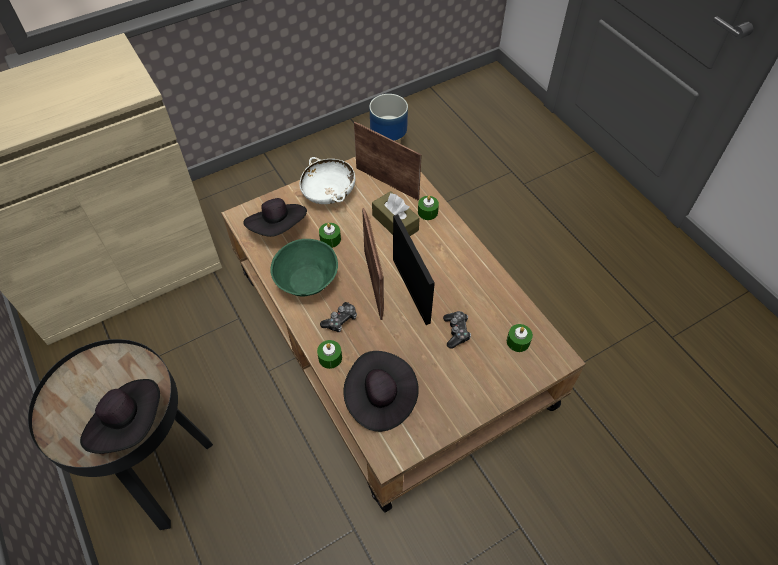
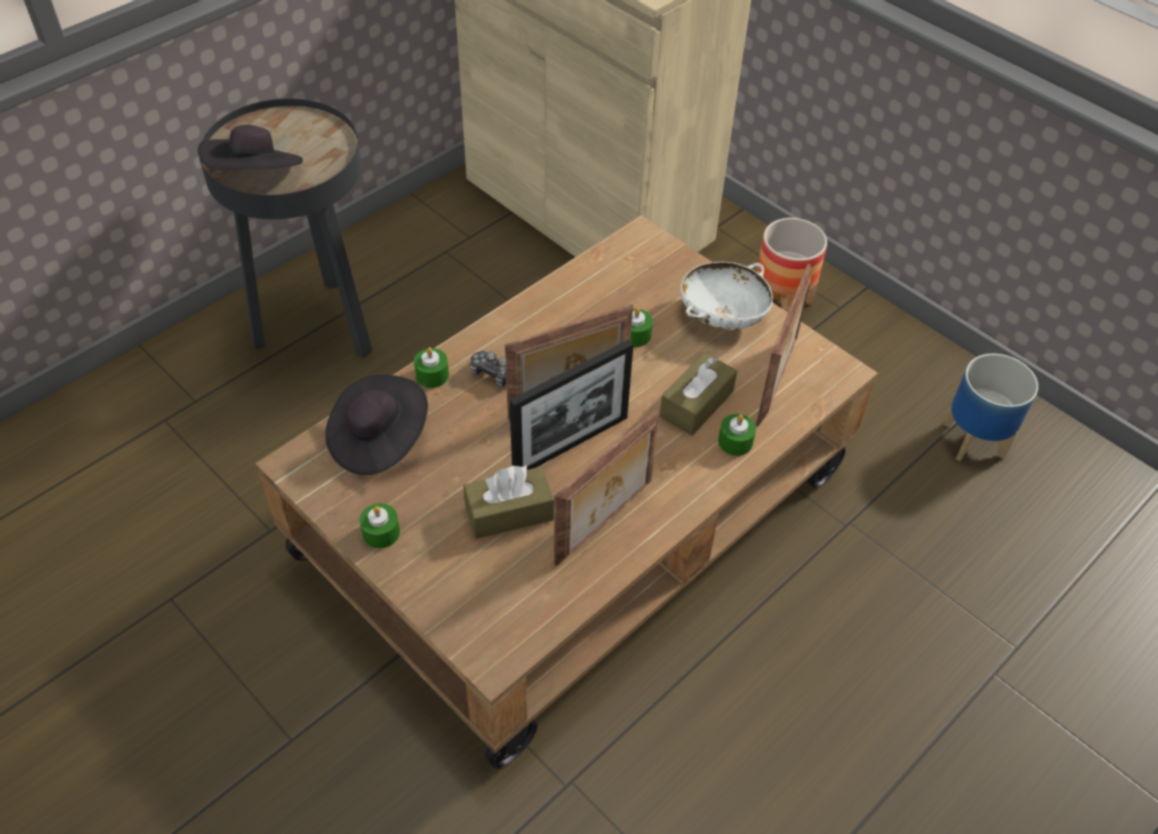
camera: 75 degrees right, 5 degrees down
(259, 194) = (781, 302): none -> planter
(278, 228) = (634, 276): black hat -> none
(306, 280) = (552, 324): green bowl -> none
(456, 332) = (509, 512): game controller -> brown tissue box
(473, 284) = (605, 523): none -> picture frame
(518, 341) = (510, 597): green candle -> green candle (381, 532)

